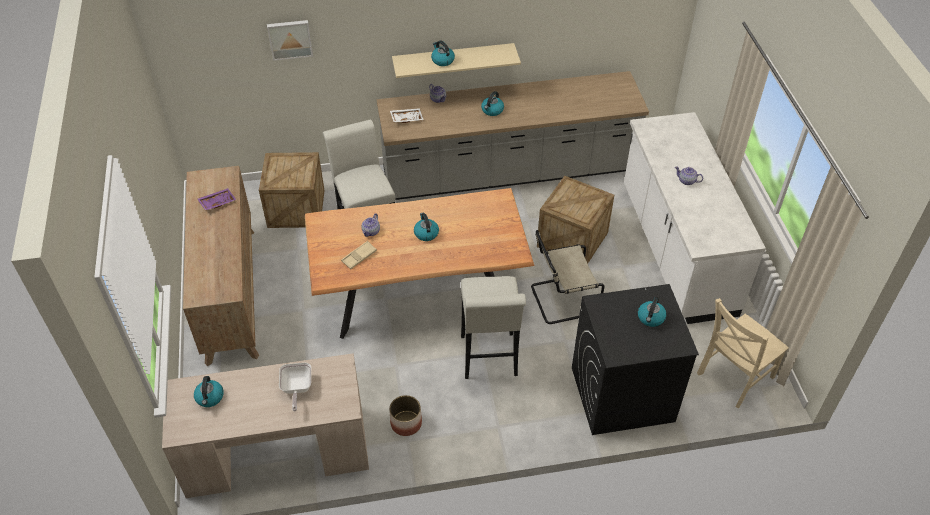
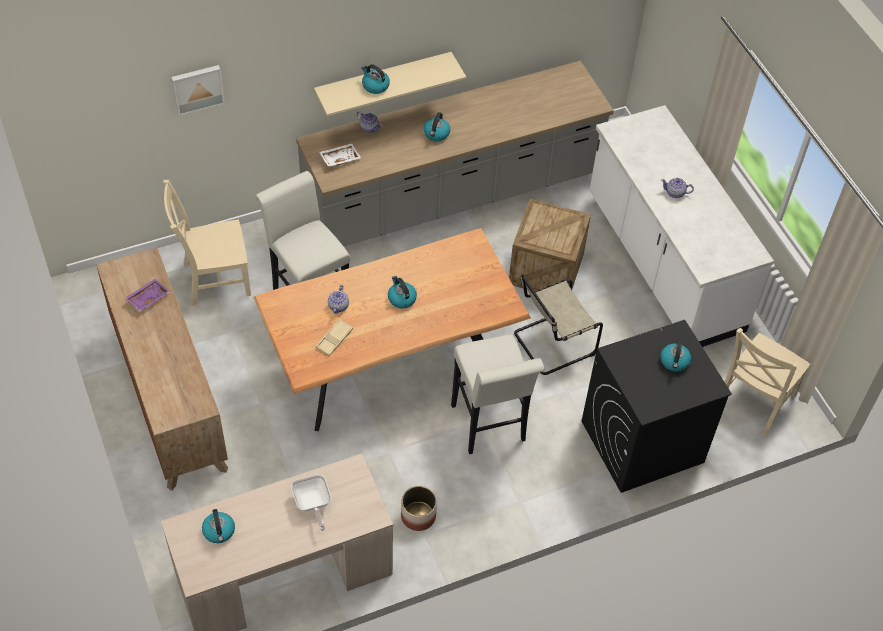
camera: 15 degrees left, 5 degrees up
(296, 208) = (213, 279): crate -> beige chair

